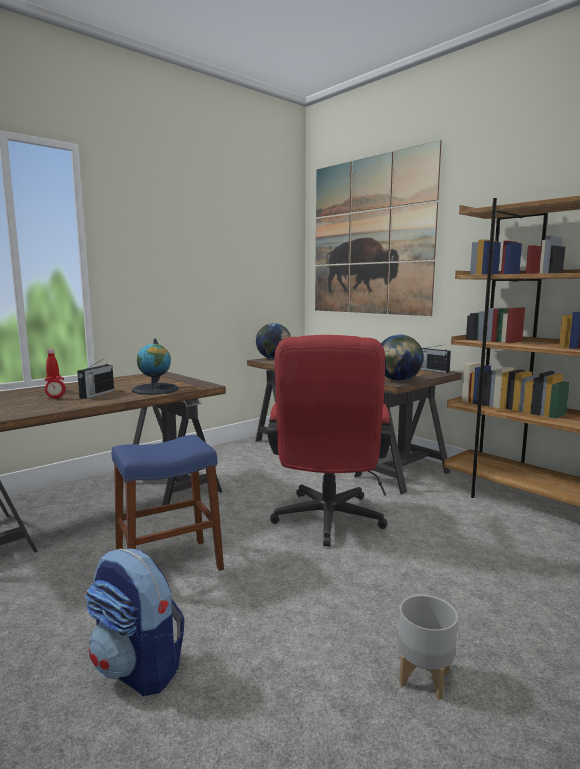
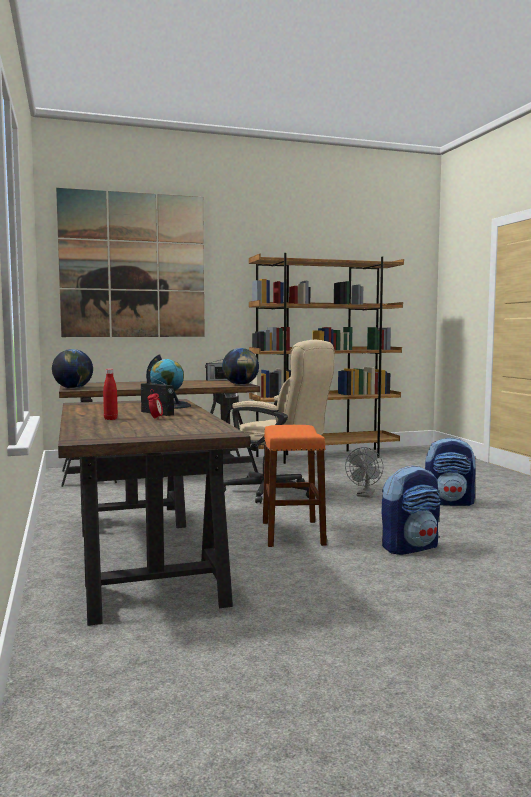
camera: 65 degrees left, 5 degrees down
(169, 566) = (292, 533): blue stool -> orange stool
(327, 523) = (277, 492): red office chair -> beige office chair
(380, 583) = (365, 495): none -> grey fan
(425, 679) = (449, 502): grey planter -> backpack

